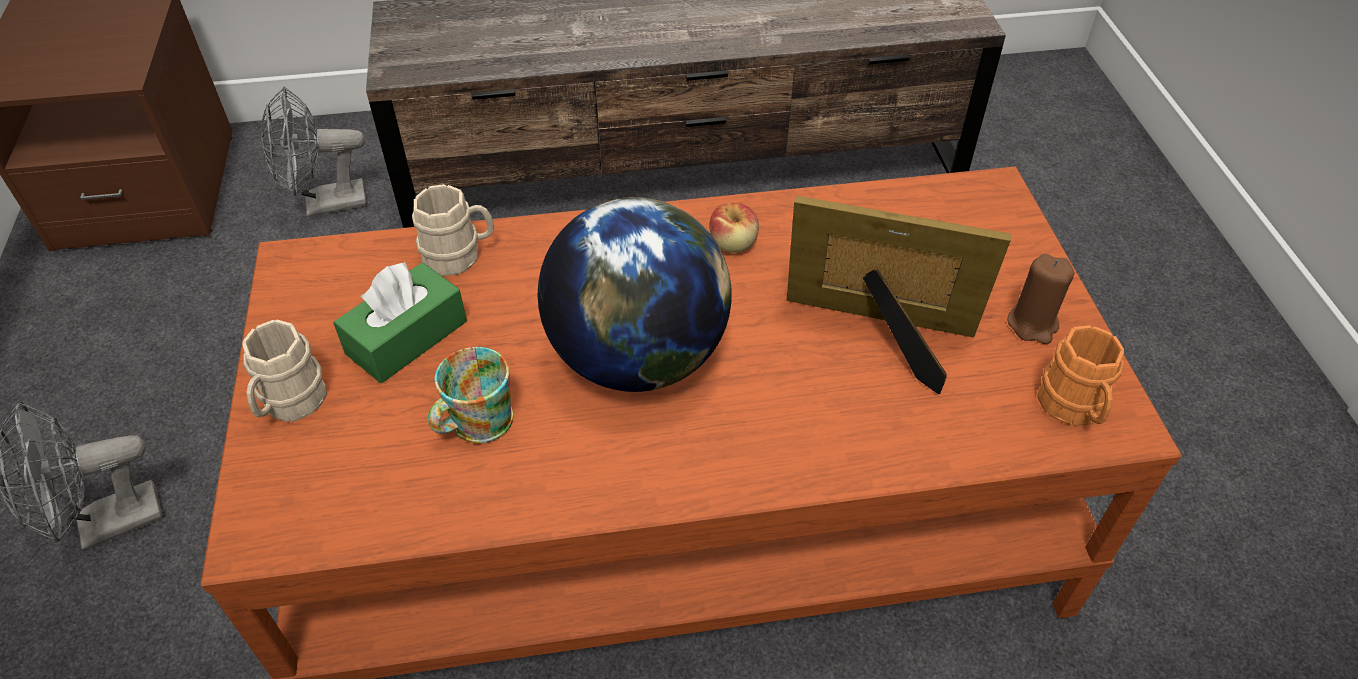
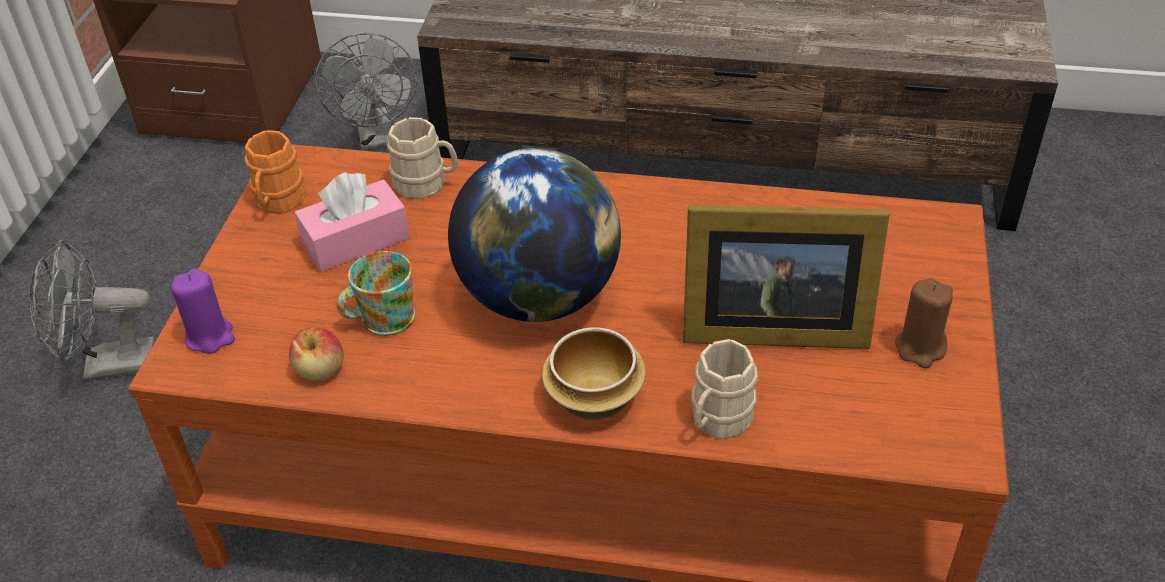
camera: 20 degrees right, 5 degrees down
(279, 493) = (210, 336): none -> purple candle
(290, 403) = (244, 271): beige mug -> beige mug (717, 421)
(325, 204) = (377, 138): grey fan -> grey fan turned 105 degrees counterclockwise
(407, 337) = (356, 241): green tissue box -> pink tissue box
(733, 243) = (669, 221): apple -> apple (320, 370)
(749, 457) = (596, 399): none -> bowl
(882, 335) = (768, 326): picture frame -> picture frame turned 150 degrees clockwise
(1073, 409) = (919, 429): orange mug -> orange mug (278, 202)

